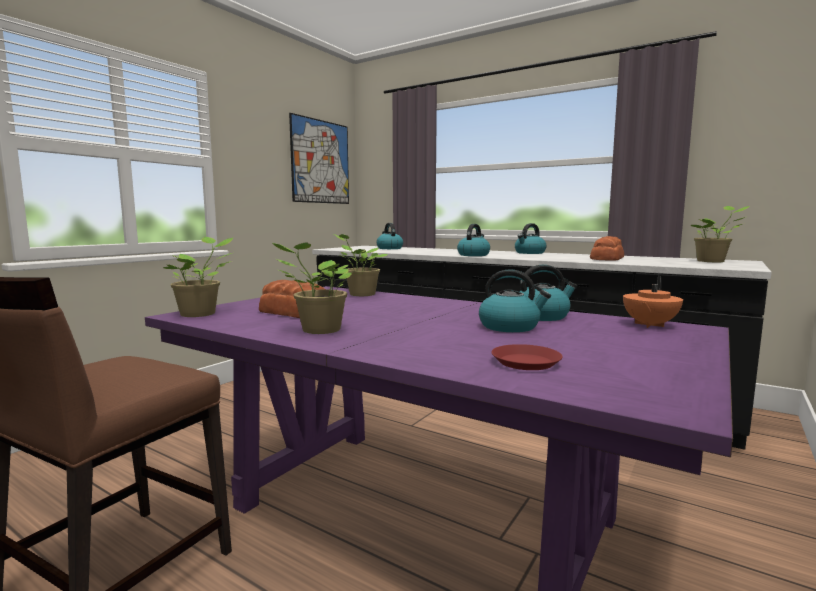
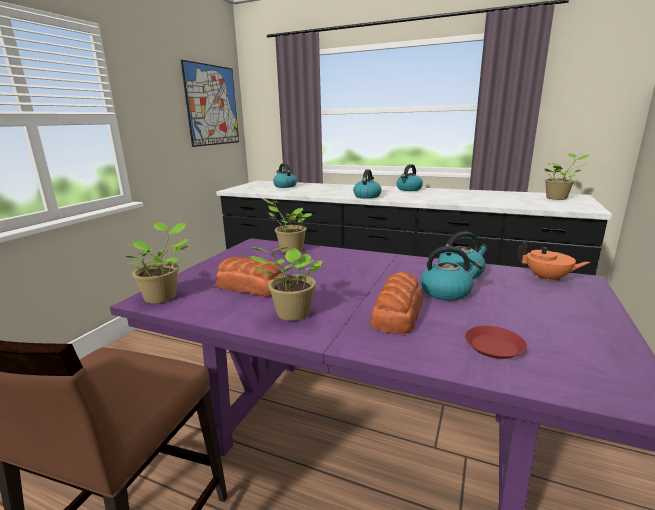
camera: 10 degrees left, 10 degrees up
(606, 258) = (477, 197): bread -> bread (396, 313)
(649, 325) = (547, 279): orange teapot -> orange teapot turned 90 degrees counterclockwise

